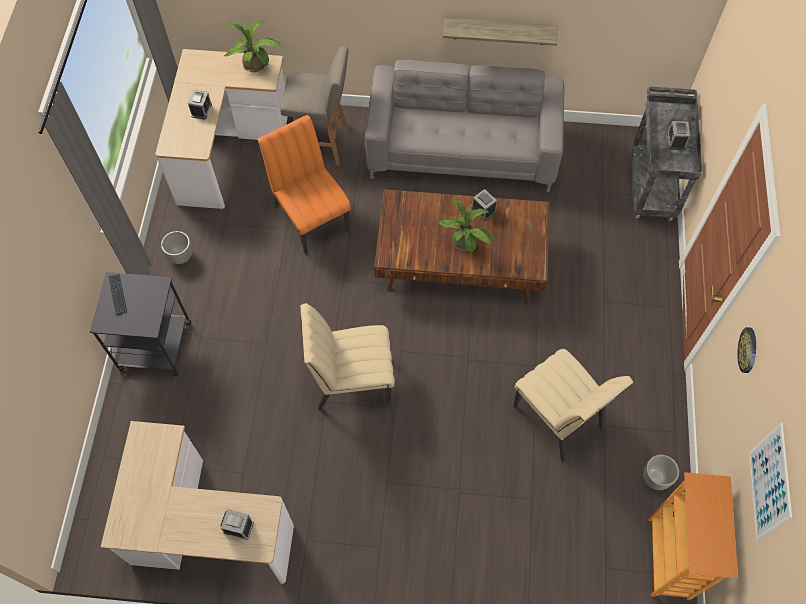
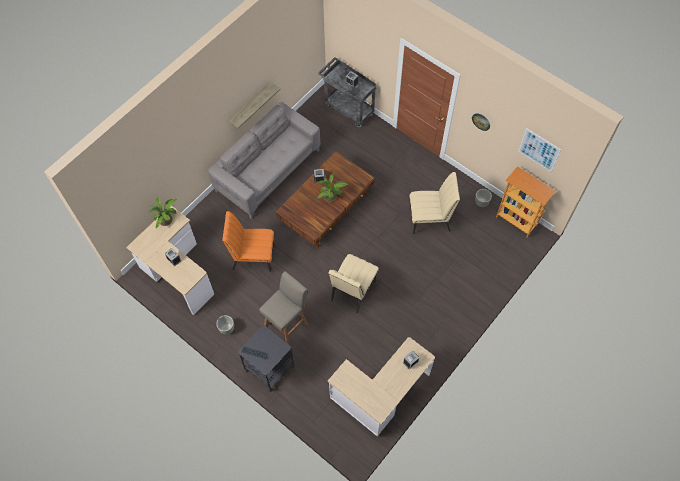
camera: 55 degrees left, 0 degrees up
(322, 142) = (212, 227): grey stool -> grey stool (287, 323)

